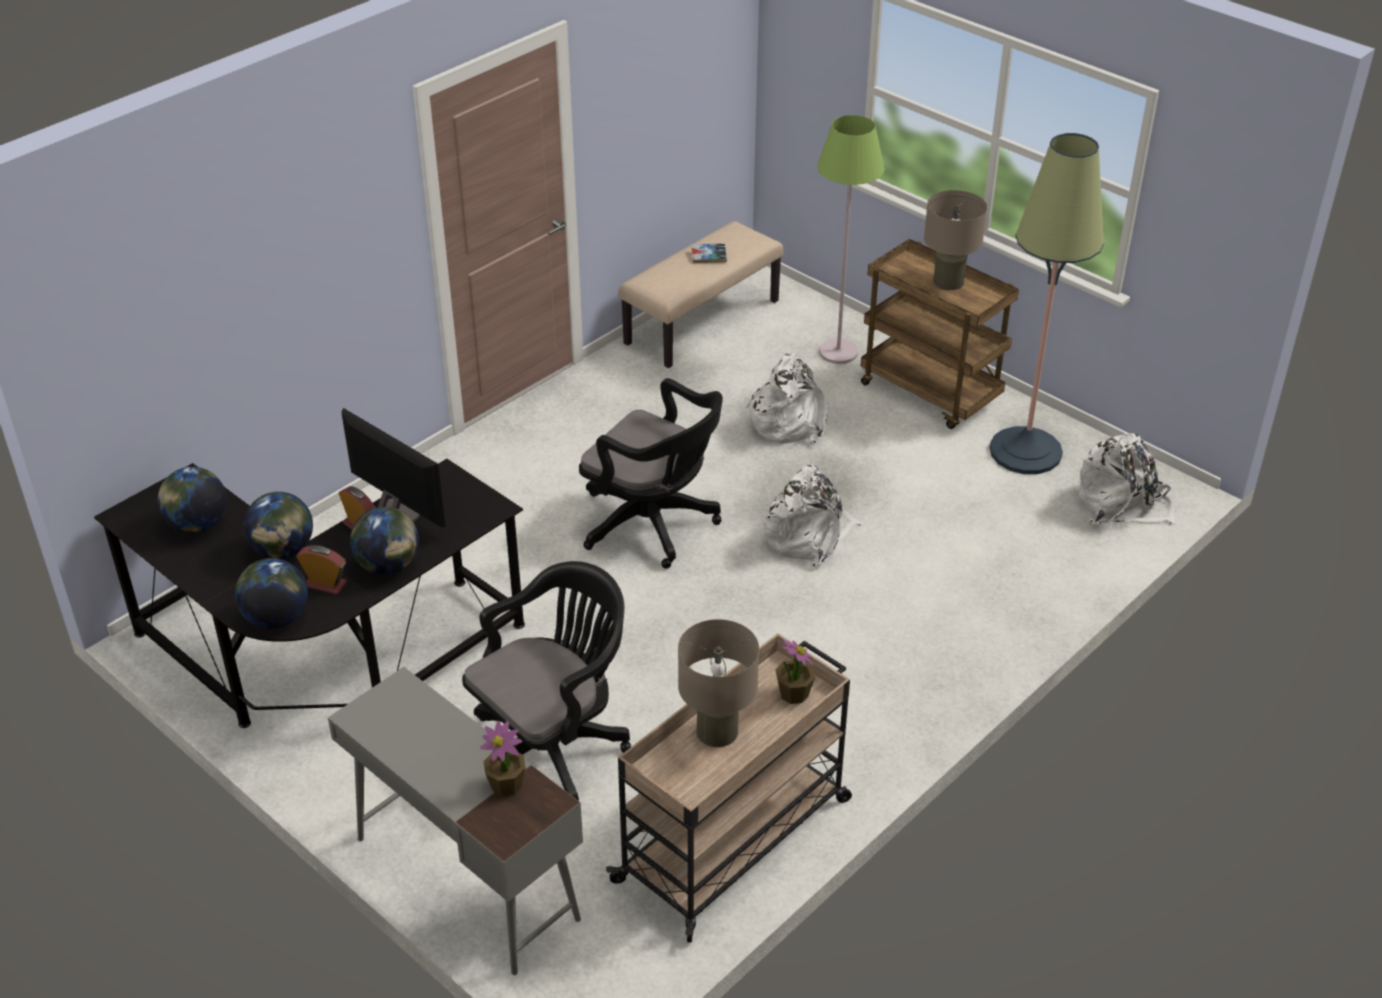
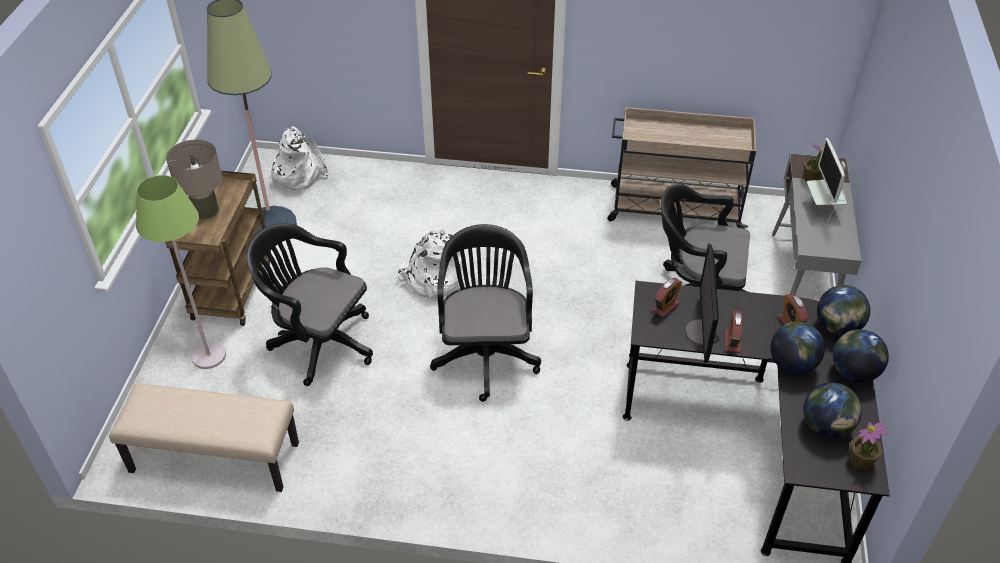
camera: 125 degrees left, 5 degrees up
(388, 566) = (745, 307): globe -> globe (853, 372)
(444, 751) = (823, 208): none -> monitor
(461, 507) = (665, 307): none -> alarm clock
(709, 256) = (194, 410): book -> none
(717, 731) = (694, 143): beige table lamp -> none
(789, 421) = (318, 342): white backpack -> black office chair
(793, 693) = (644, 131): potted plant -> potted plant (861, 461)

